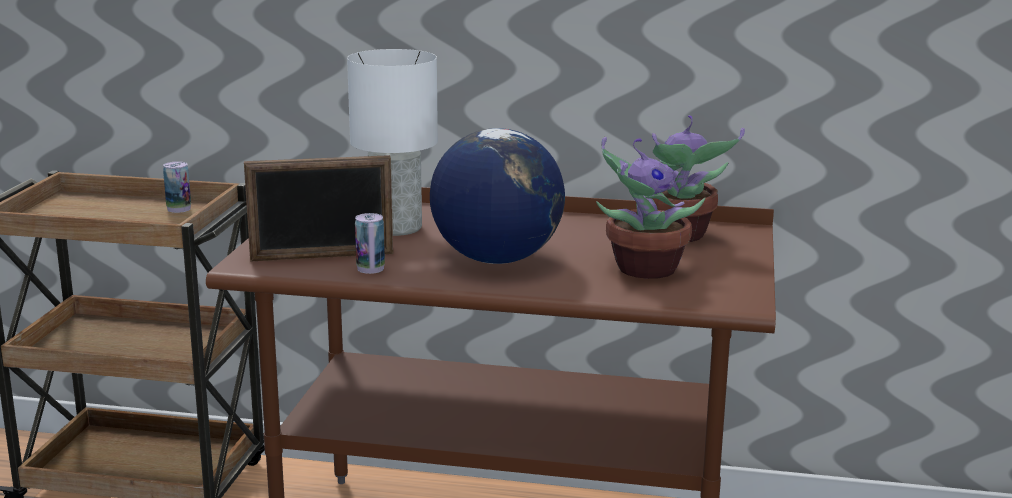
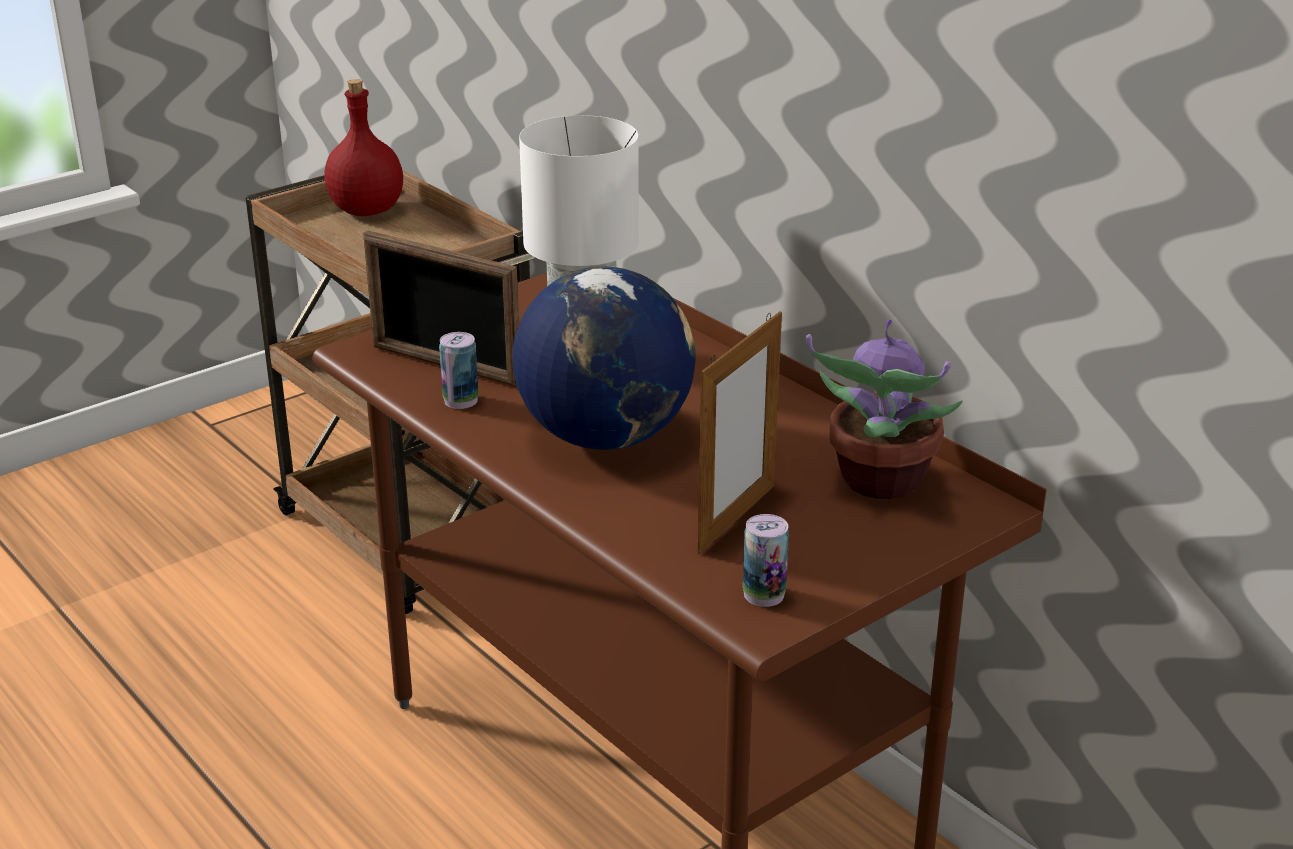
camera: 40 degrees right, 10 degrees up
(71, 206) = (365, 211): none -> red bottle
(179, 209) = (448, 246): can -> can (764, 595)
(642, 269) = (736, 518): potted plant -> picture frame

